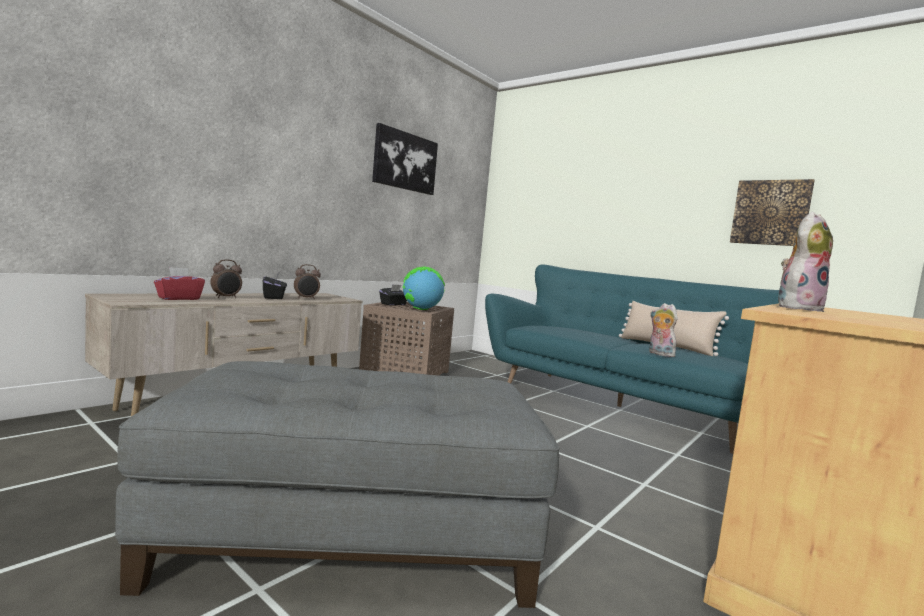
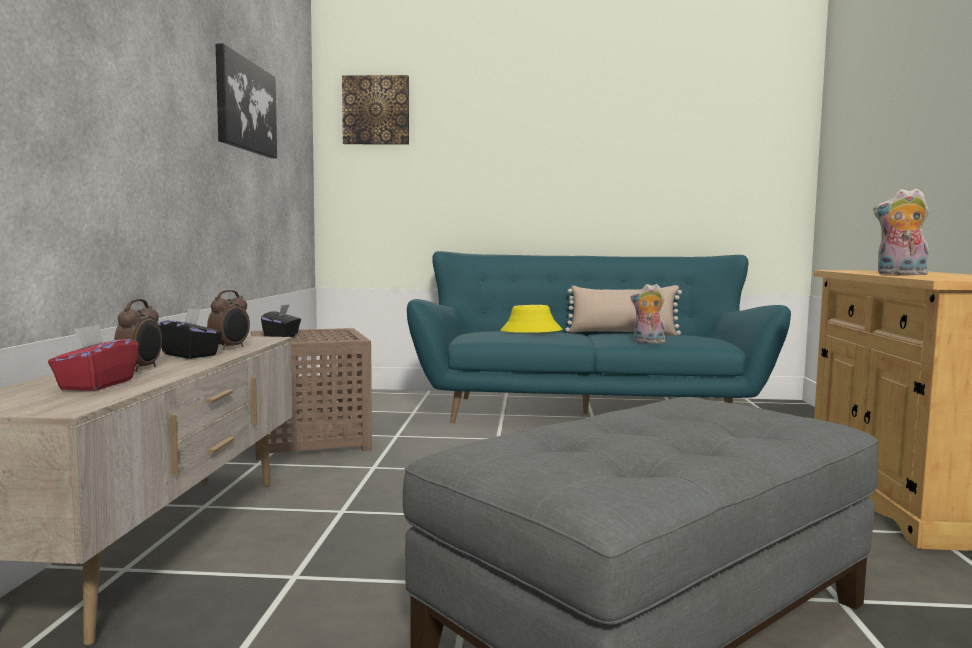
camera: 35 degrees left, 0 degrees up
(421, 309) = (338, 337): globe -> none
(586, 331) = (531, 331): none -> yellow hat
(770, 213) = (688, 175): picture -> picture (376, 110)
(798, 309) = (900, 274): plush toy -> plush toy turned 90 degrees counterclockwise

